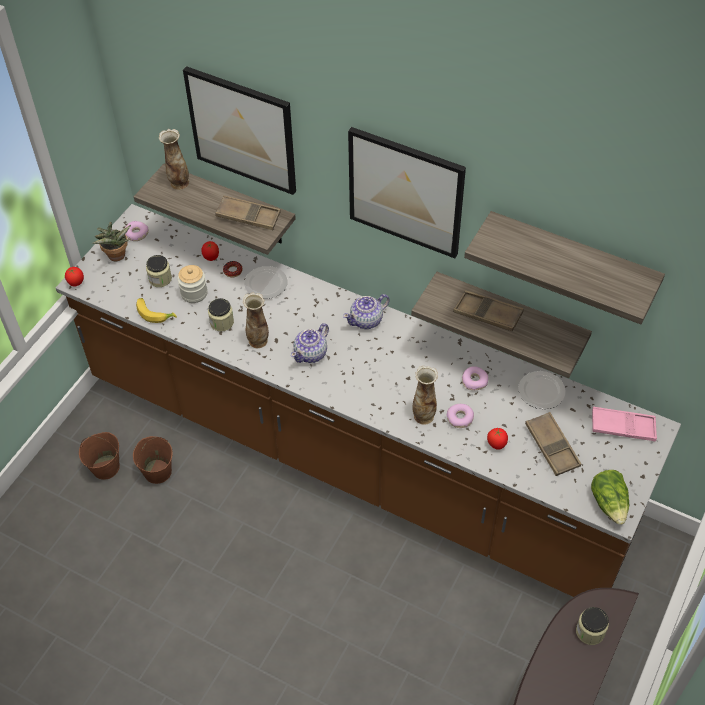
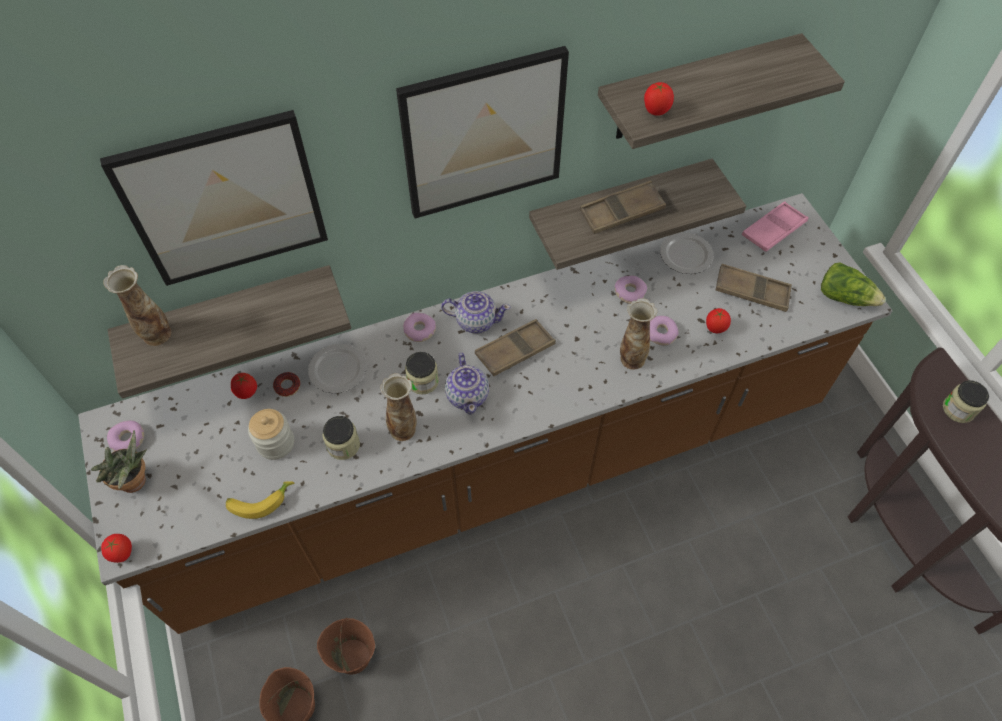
camera: 50 degrees left, 5 degrees up
(160, 279) = (218, 461): jar -> jar (423, 381)
(248, 216) = (284, 306): brown tray -> brown tray (515, 351)
(331, 300) = (419, 331): none -> donut
(367, 320) = (475, 320): teapot -> teapot turned 90 degrees counterclockwise
(500, 247) = (655, 112): none -> tomato

